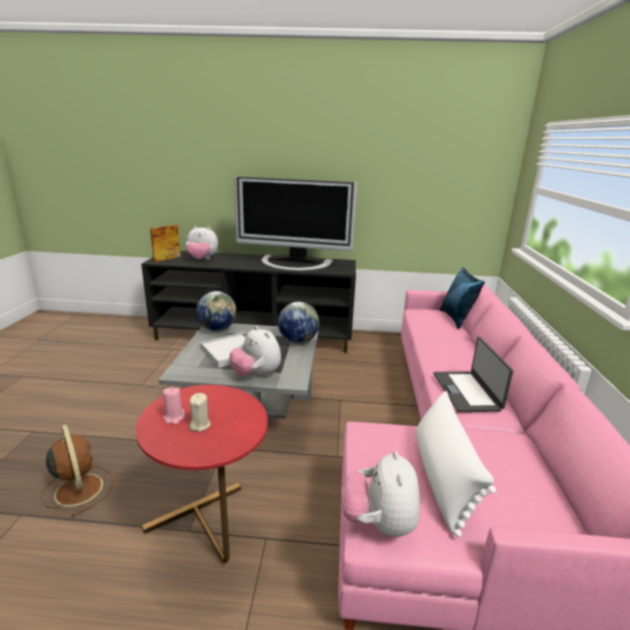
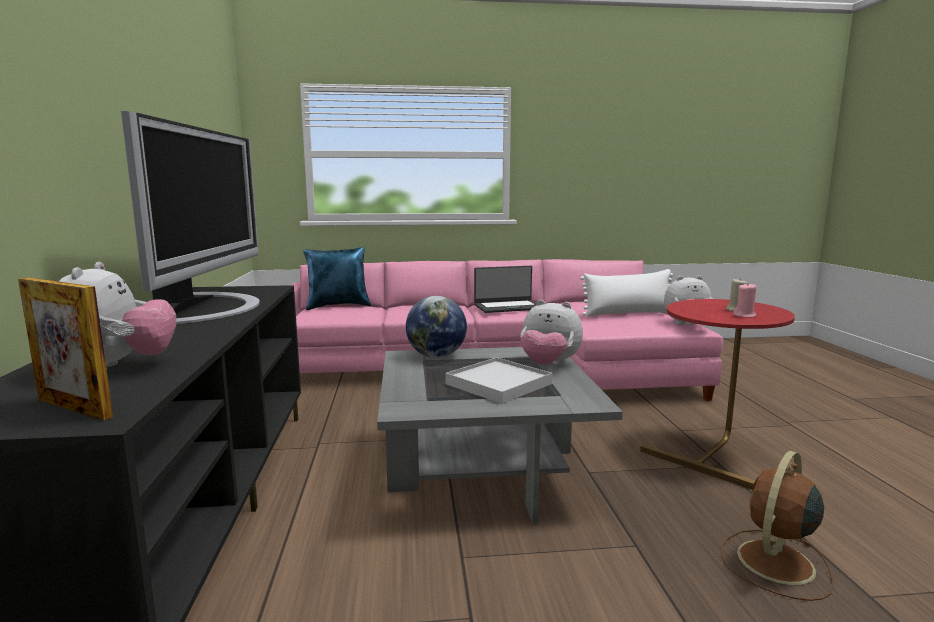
camera: 100 degrees left, 10 degrees down
(217, 329) = (415, 405): globe -> none
(256, 374) = (548, 365): plush toy -> plush toy turned 75 degrees clockwise

